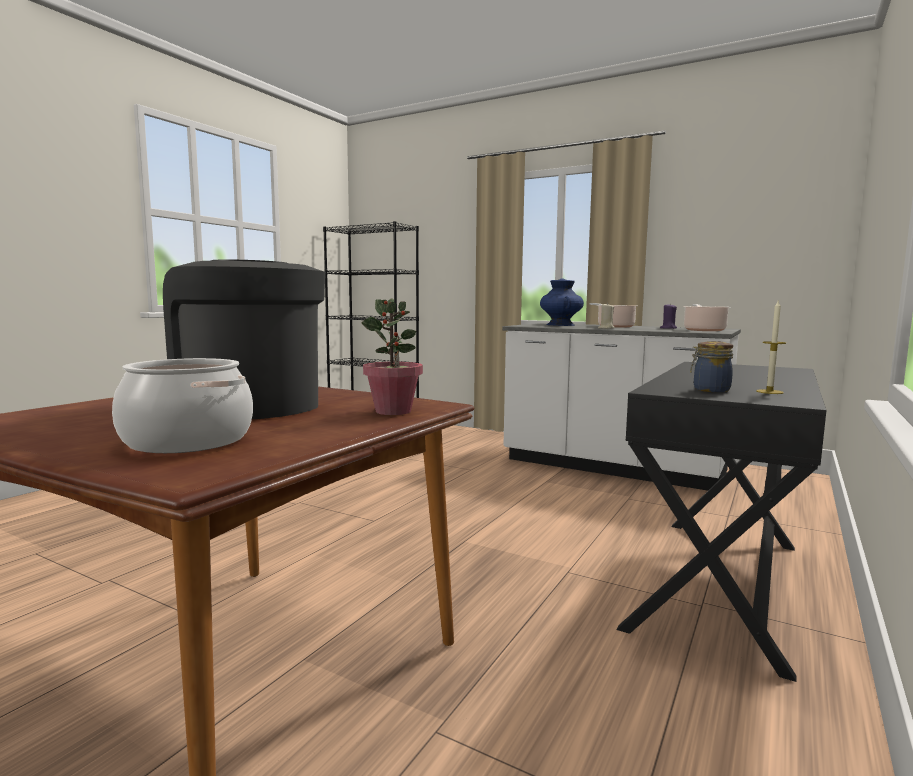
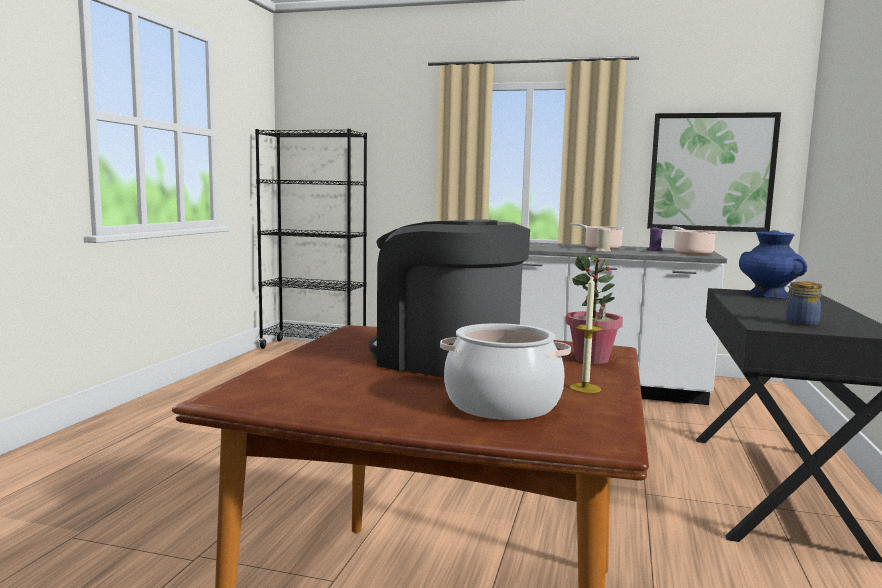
camera: 15 degrees left, 0 degrees up
(560, 325) = (545, 246): blue vase -> blue vase (768, 295)
(746, 247) = (711, 172): none -> picture
(769, 392) = (845, 323): candle -> candle (585, 388)

